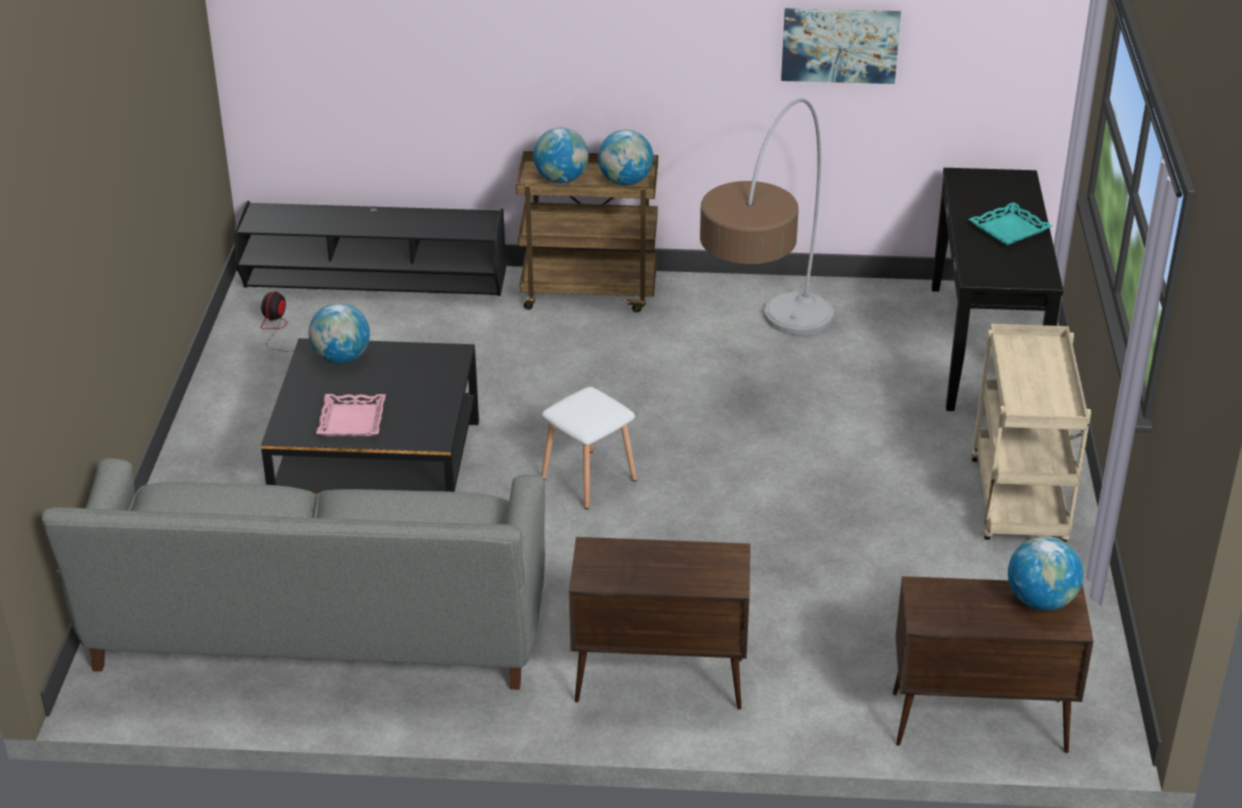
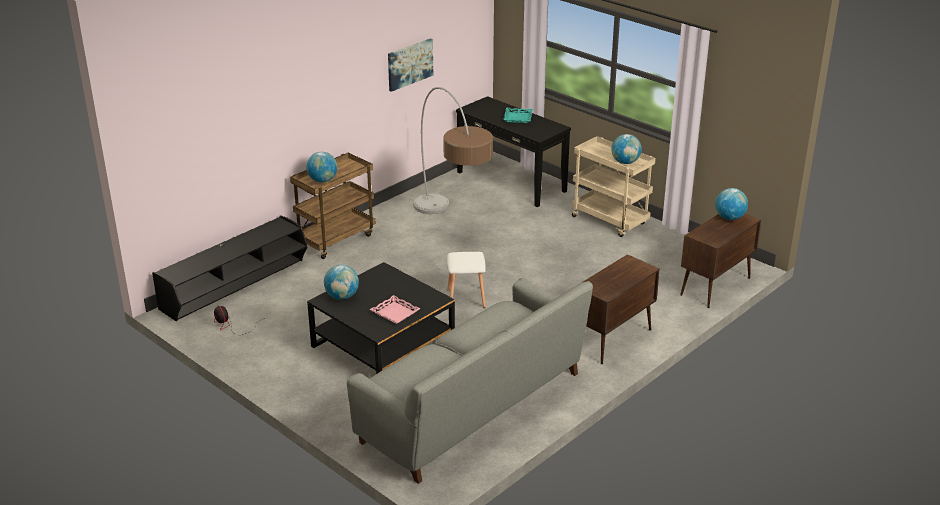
camera: 50 degrees left, 5 degrees down
(625, 182) = (350, 169): globe -> globe (625, 162)

